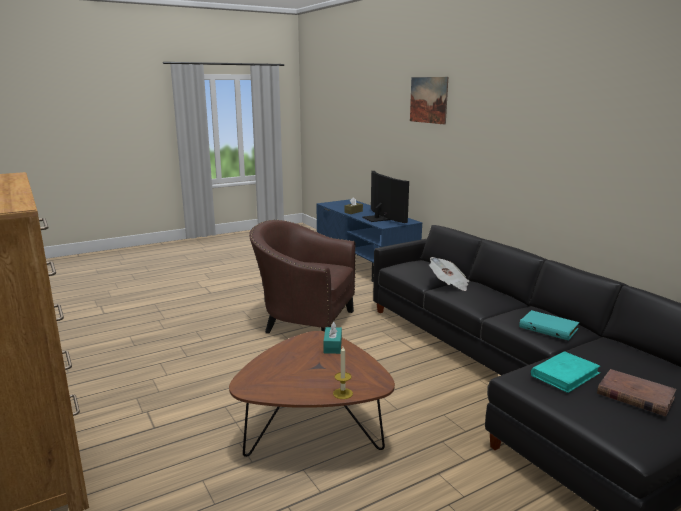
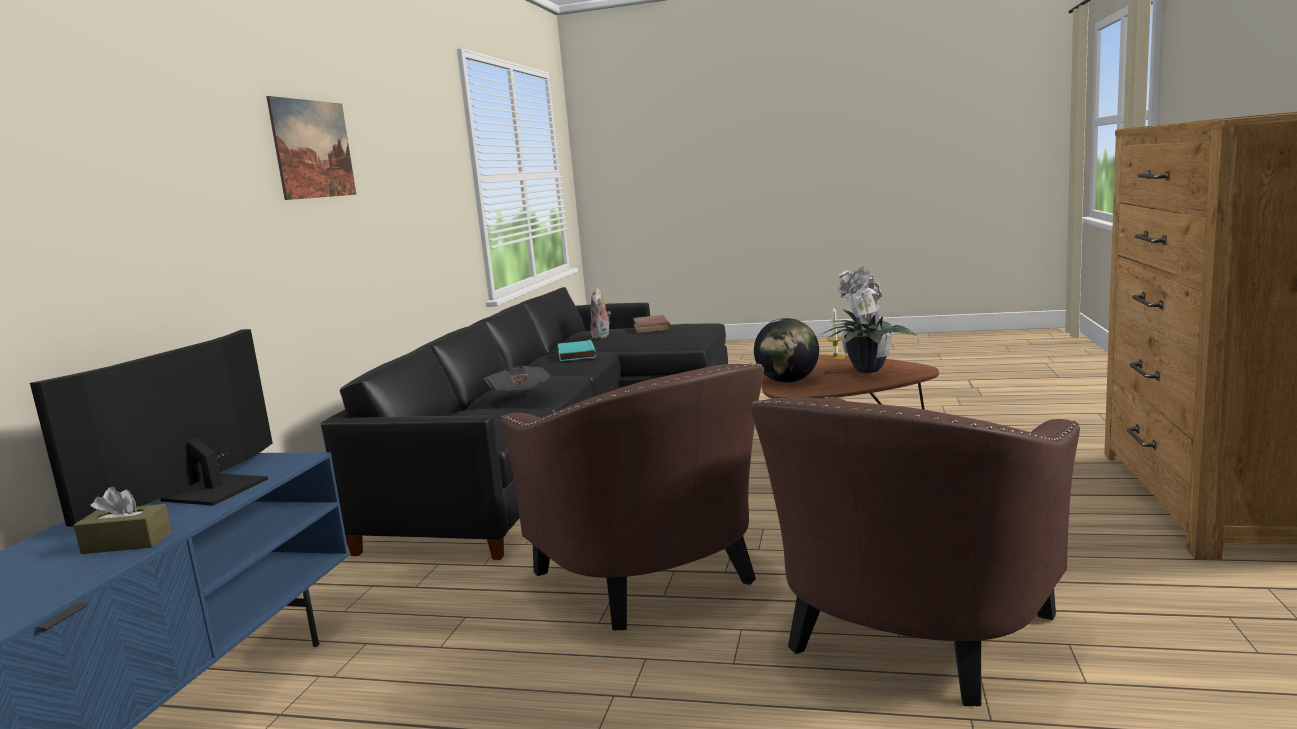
camera: 135 degrees left, 5 degrees down
(193, 331) = (906, 637): none -> brown armchair
(289, 374) = (867, 371): none -> potted plant
(332, 346) = (787, 381): turquoise tissue box -> globe
(428, 100) = (112, 112): picture -> picture (313, 149)
(565, 374) = (659, 336): turquoise book -> none
(625, 363) = (602, 336): none -> plush toy

